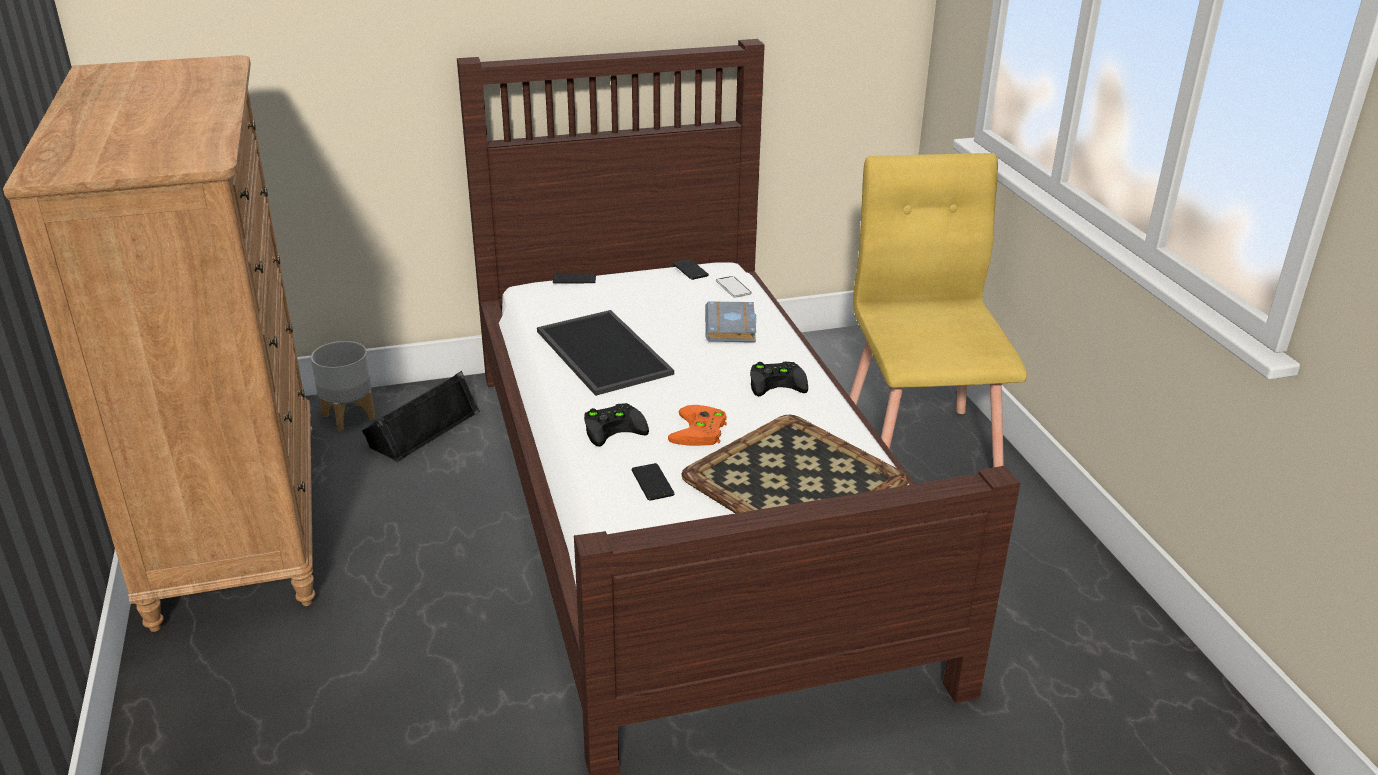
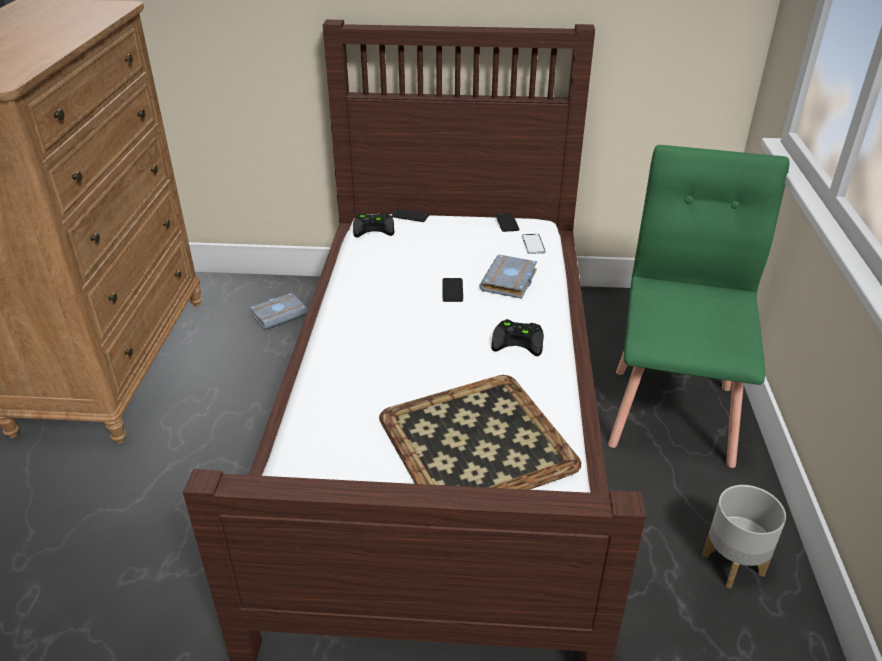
camera: 20 degrees right, 5 degrees up
(349, 417) = (235, 295): grey planter -> grey planter (733, 565)
(422, 428) = (279, 314): black speaker -> grey book
(600, 352) = (388, 284): tray -> none
(615, 427) = (356, 355): black game controller -> black game controller (375, 227)
(652, 482) = (354, 415): phone -> phone (452, 290)
(700, 432) = (423, 375): orange game controller -> none
(921, 446) = (673, 414): yellow chair -> green chair

